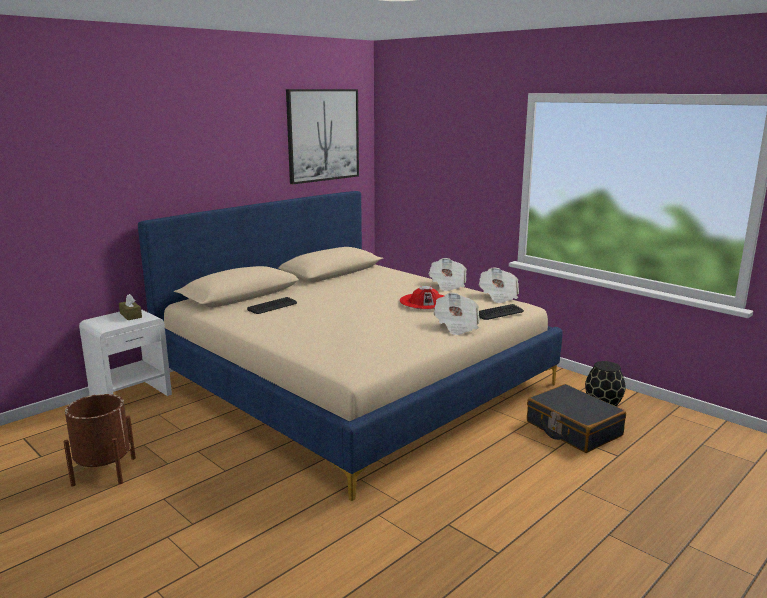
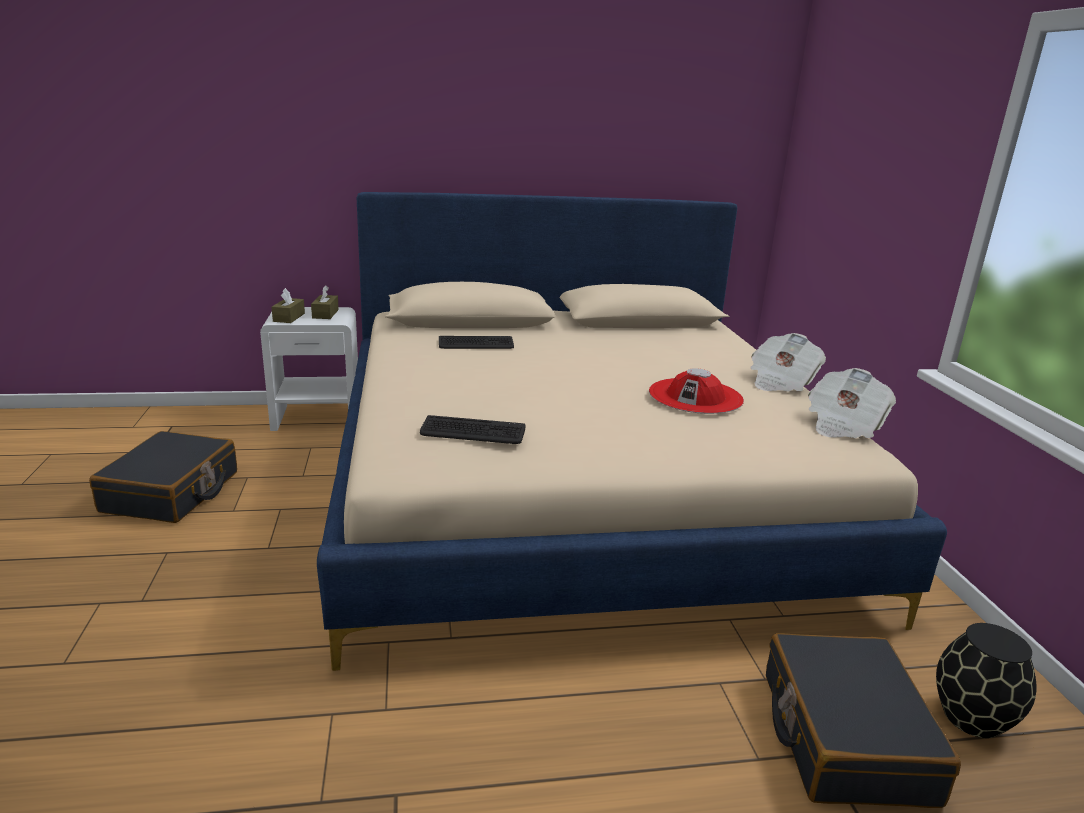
camera: 35 degrees right, 5 degrees up
(104, 471) = (172, 492): brown planter -> black suitcase
(110, 324) = (289, 317): none -> brown tissue box
(323, 135) = (687, 103): picture -> none
(456, 326) = (676, 451): newspaper -> none
(499, 313) = (793, 453): keyboard -> keyboard (472, 432)

